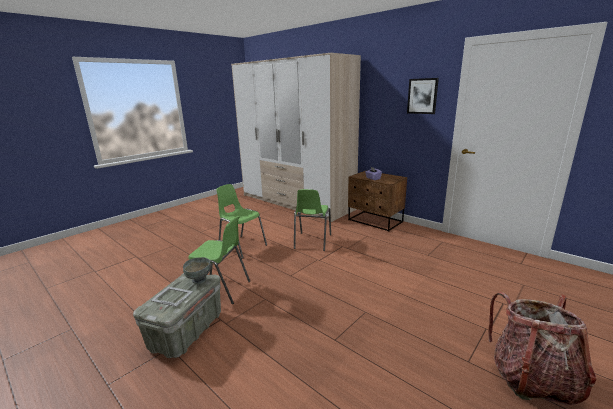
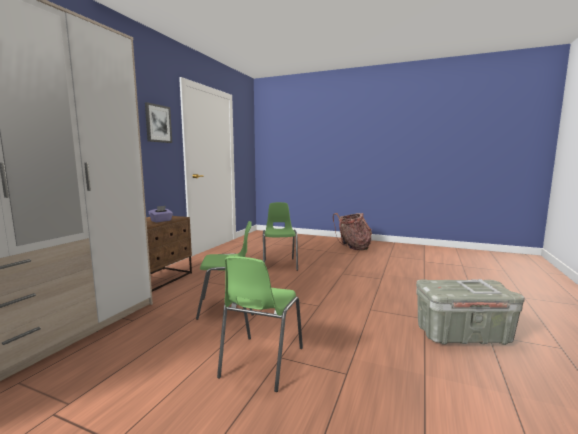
camera: 110 degrees left, 10 degrees down
(199, 281) = (440, 284): grey bowl -> none
(221, 289) = (386, 339): green chair -> green chair (280, 265)

